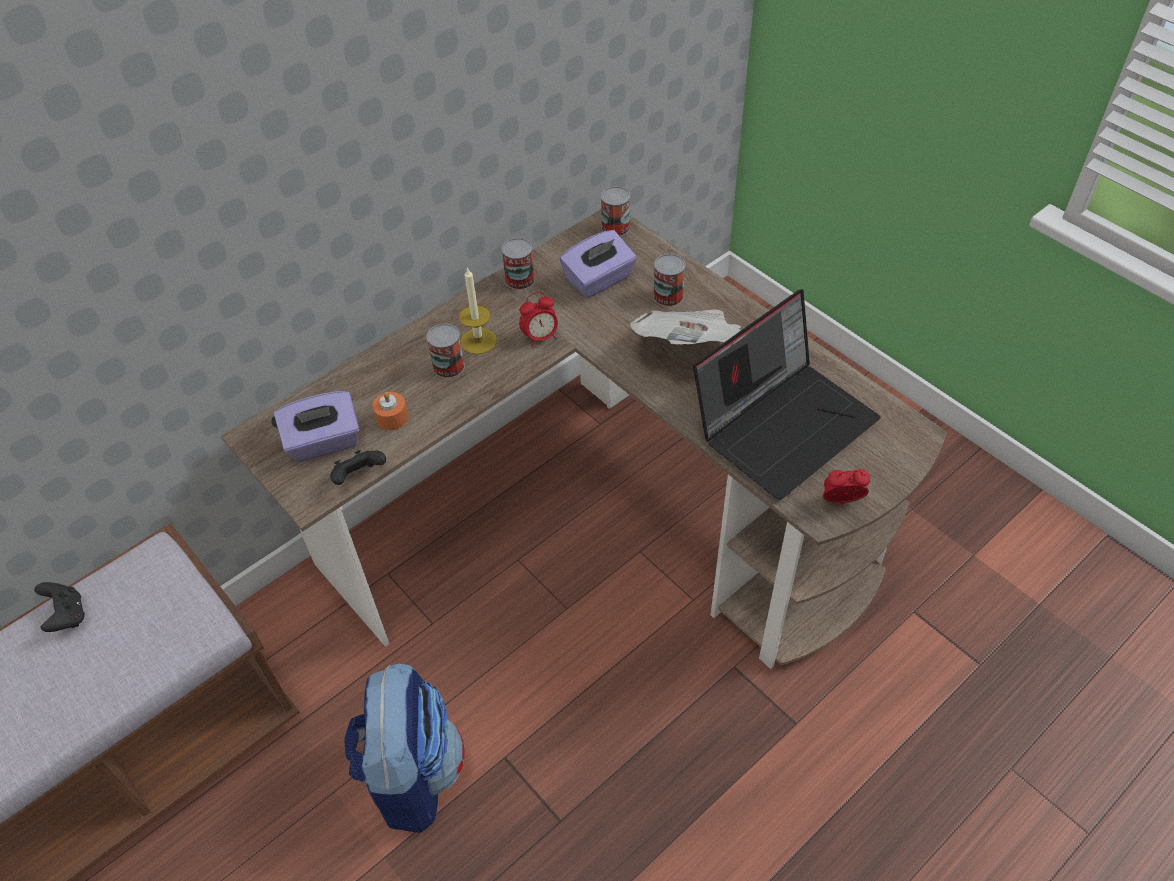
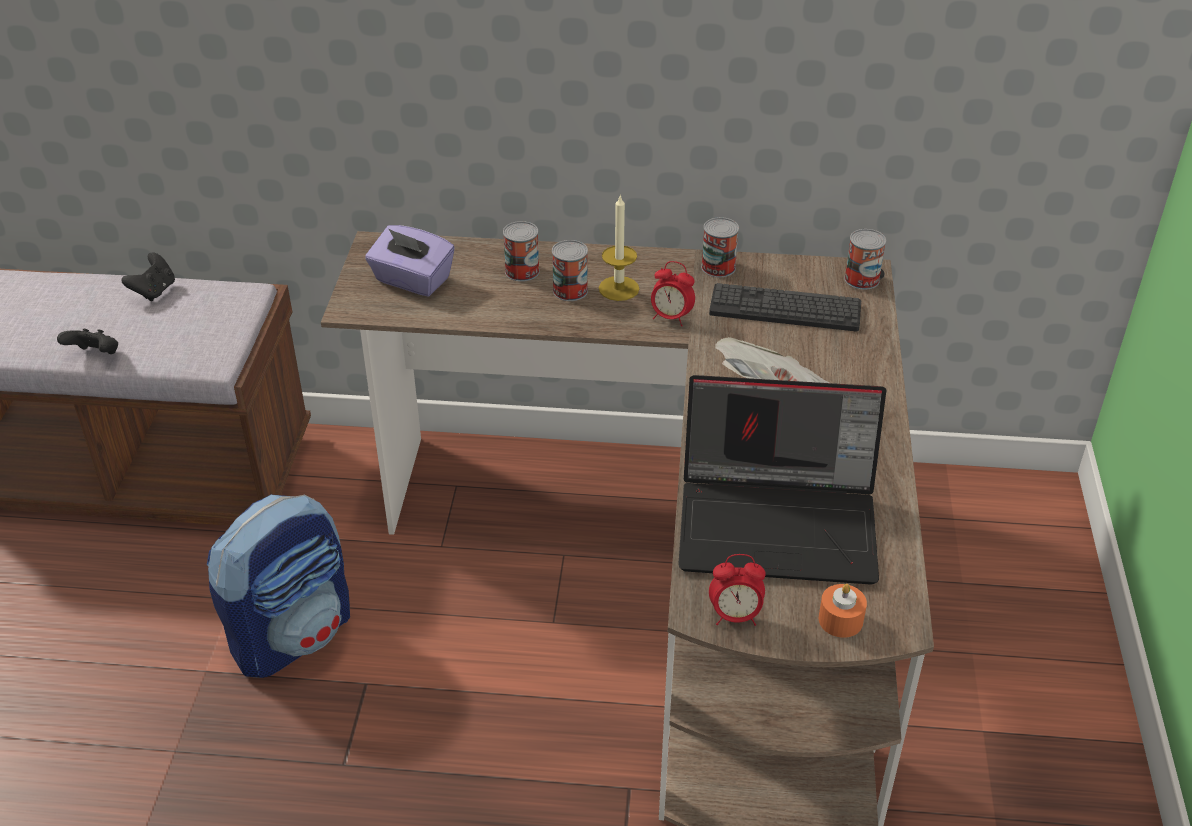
camera: 45 degrees right, 10 degrees down
(359, 476) = (402, 318): black game controller -> black game controller (95, 355)
(392, 418) = (479, 296): orange candle -> orange candle (840, 620)
(599, 280) = (785, 309): purple tissue box -> keyboard
(668, 296) = (829, 359): can -> can (522, 271)
(841, 502) = (735, 616): alarm clock -> alarm clock turned 135 degrees clockwise

